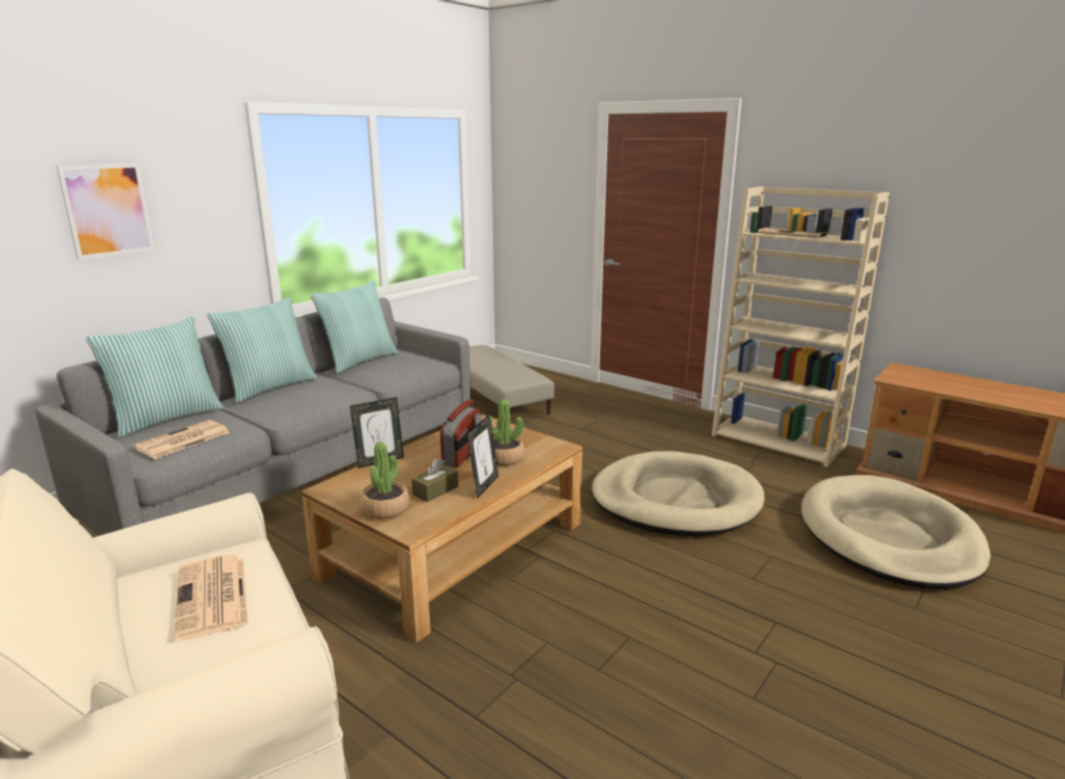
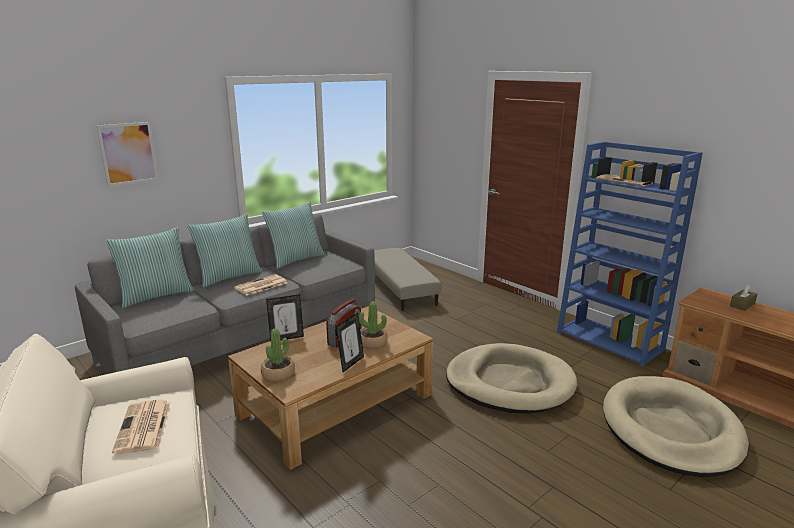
camera: 10 degrees right, 0 degrees up
(182, 441) = (160, 313): newspaper -> newspaper (260, 286)
(435, 491) = (316, 364): brown tissue box -> brown tissue box (742, 305)
(779, 440) = (610, 341): beige bookcase -> blue bookcase

